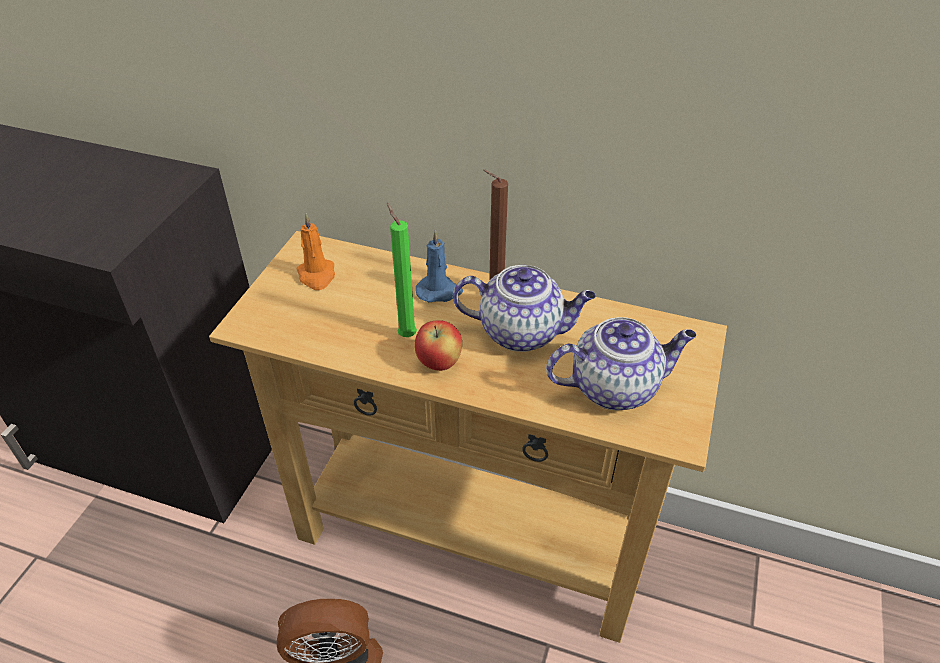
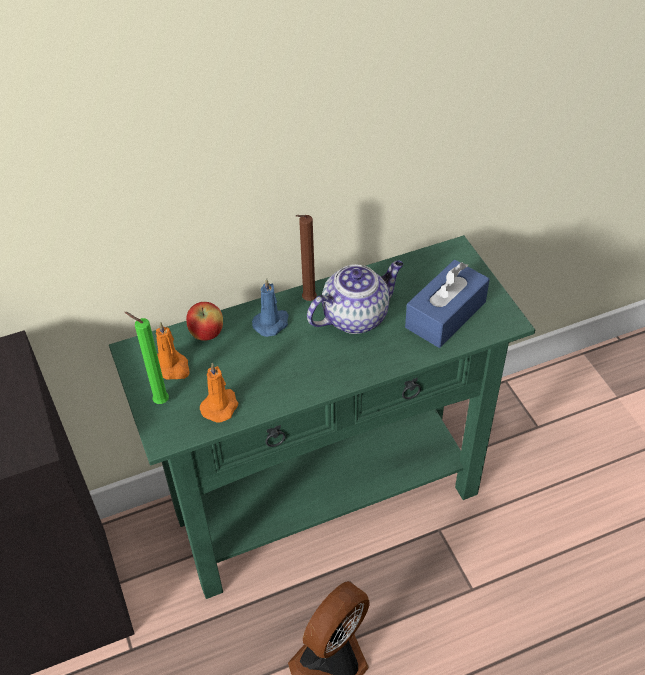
camera: 40 degrees left, 5 degrees up
(314, 330) = (220, 406): none -> orange candle
(405, 334) = (285, 366): green candle -> green candle (159, 401)
(439, 363) = (329, 370): apple -> apple (207, 334)
(470, 539) = (327, 503): beige console table -> green console table
(615, 387) = (445, 315): teapot -> blue tissue box

